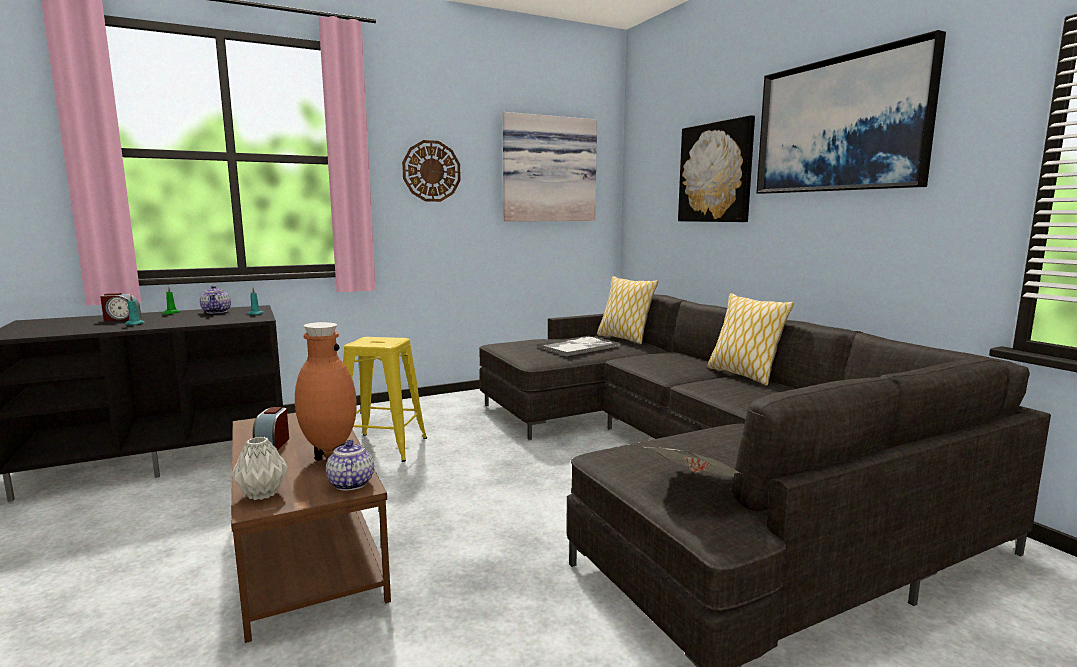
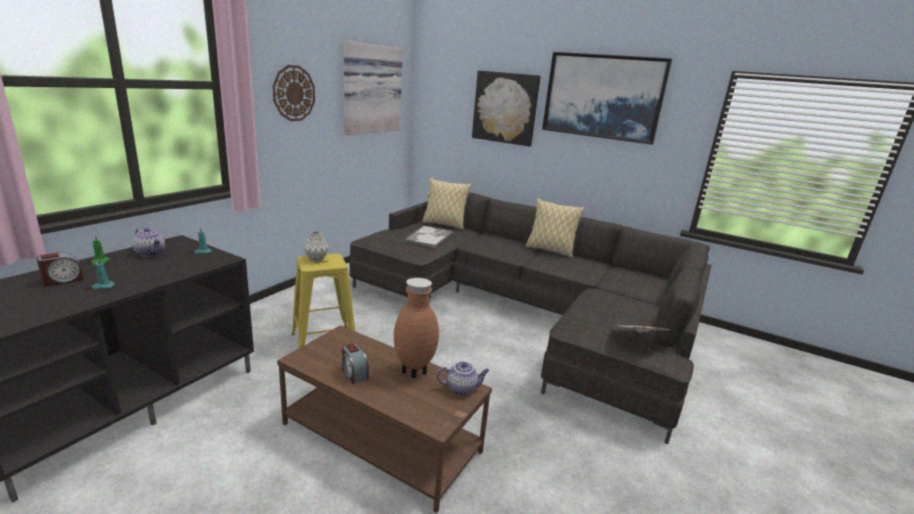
camera: 35 degrees left, 10 degrees up
(262, 495) = (424, 415): grey vase -> grey vase (317, 259)
(350, 483) = (462, 388): teapot -> teapot turned 135 degrees clockwise

